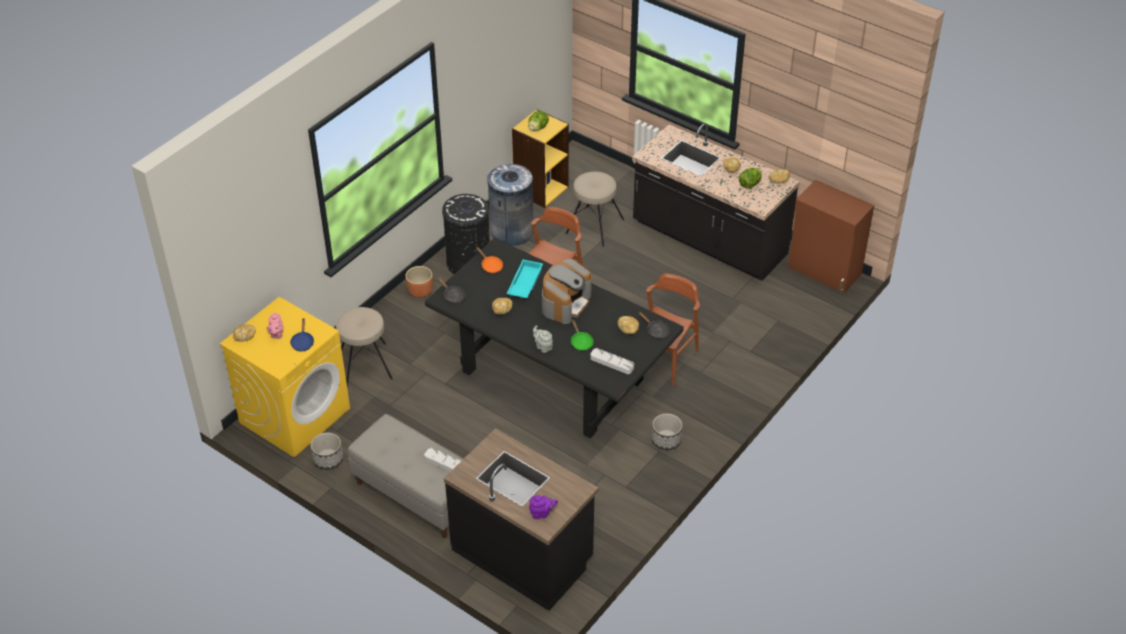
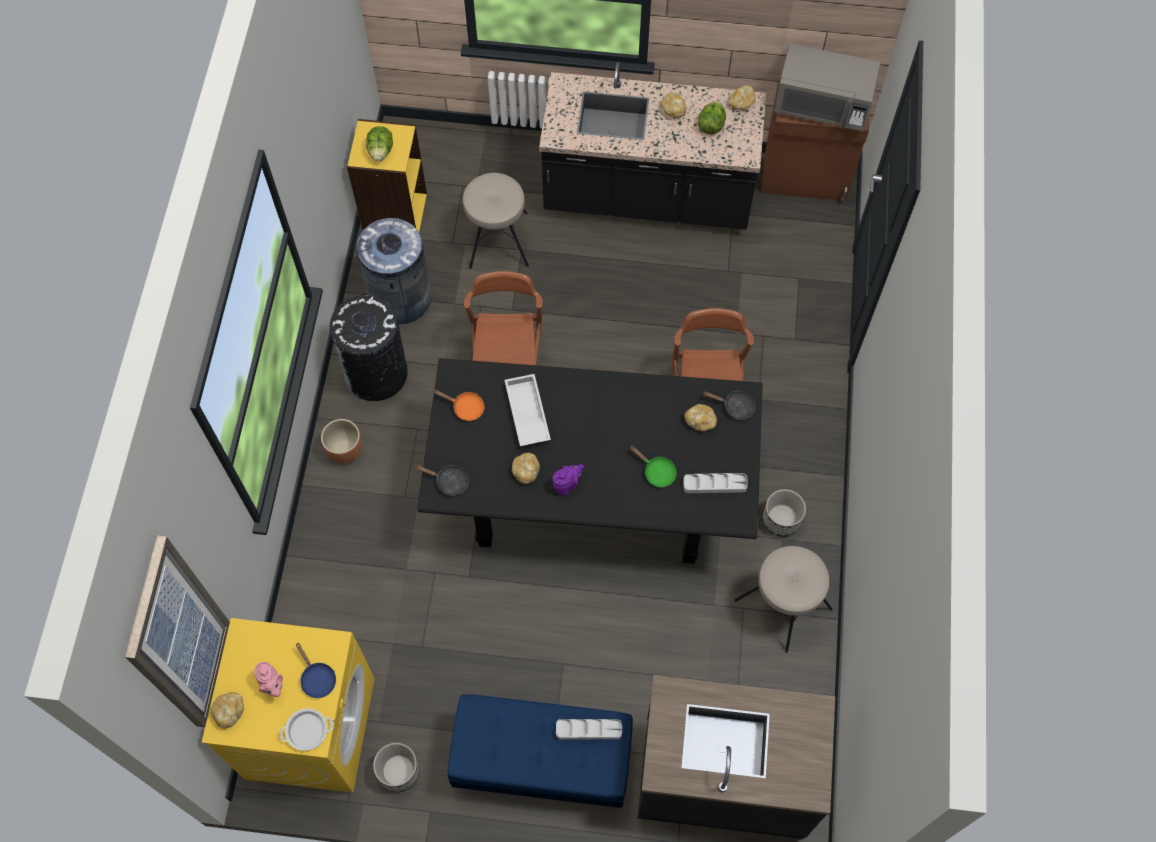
camera: 30 degrees left, 20 degrees up
(235, 251) = (178, 637): none -> picture
(278, 363) = (307, 731): none -> cooking pot
(365, 364) = (349, 600): beige stool -> beige stool (782, 605)
(415, 494) = (541, 762): grey bench -> blue bench
(524, 283) = (526, 413): turquoise tray -> white tray
(542, 514) = (796, 775): purple teapot -> purple teapot (567, 484)
(543, 346) = (615, 503): grey teapot -> none
(565, 303) = (598, 419): coffee machine -> none
(833, 202) = (822, 105): none -> grey microwave

